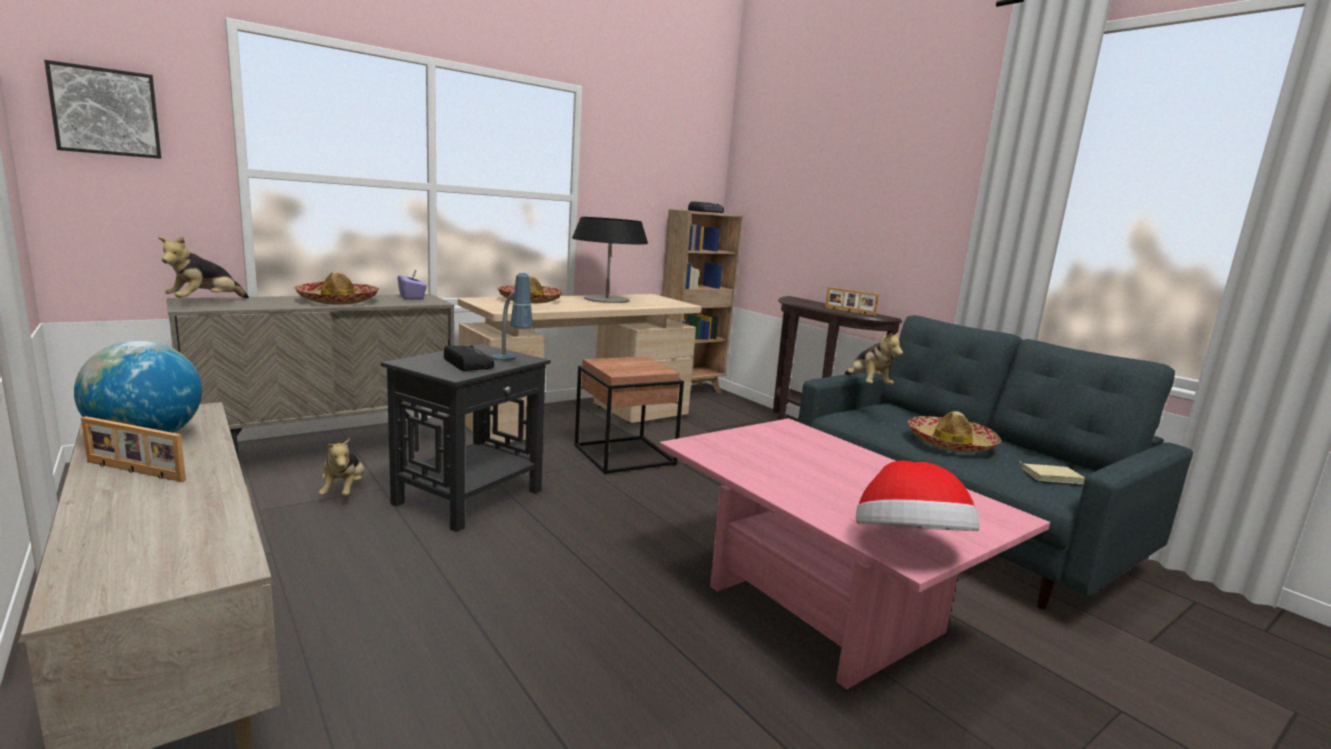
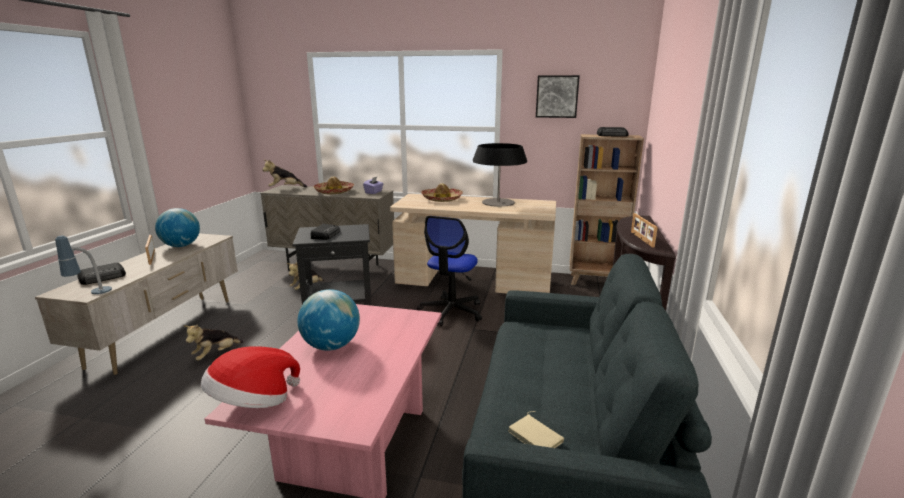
camera: 50 degrees right, 5 degrees up
(106, 112) = (269, 103): picture -> picture (557, 96)
(130, 533) = (103, 277): none -> radio
(511, 362) = (347, 237): table lamp -> table lamp (91, 296)
(624, 456) = (451, 311): brown side table -> office chair
(802, 476) = (331, 346): none -> globe
(867, 385) = (542, 306): plush toy -> plush toy (216, 354)
(950, 444) = (533, 376): hat -> none

